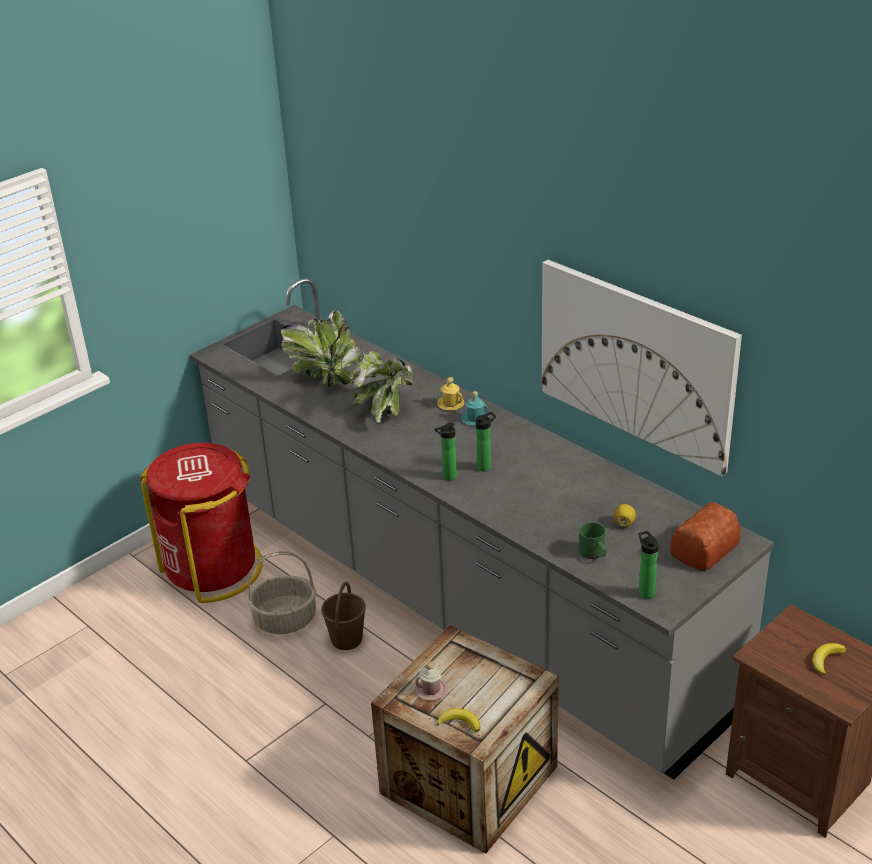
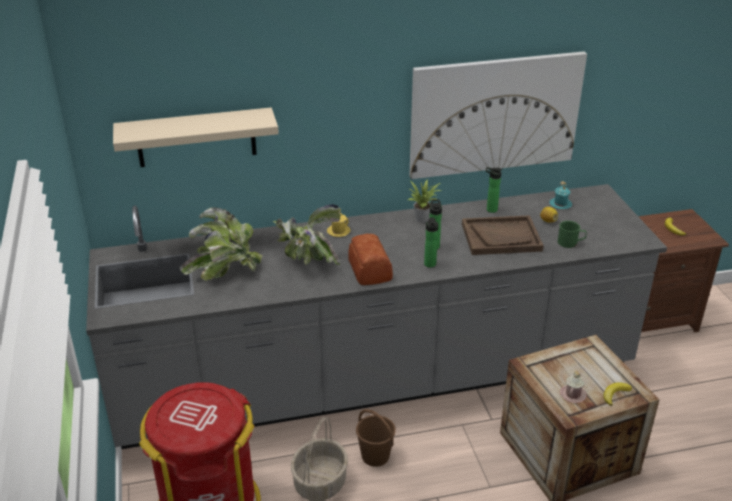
camera: 60 degrees left, 0 degrees up
(370, 240) = (196, 137): none -> beige shelf
(475, 419) = (369, 229): turquoise mug -> turquoise mug (560, 204)
(532, 442) = (424, 218): none -> potted plant
(551, 503) = (501, 237): none -> brown tray
(645, 591) = (624, 240): bottle -> bottle (490, 210)
(702, 549) = (596, 206): bread -> bread (369, 270)

